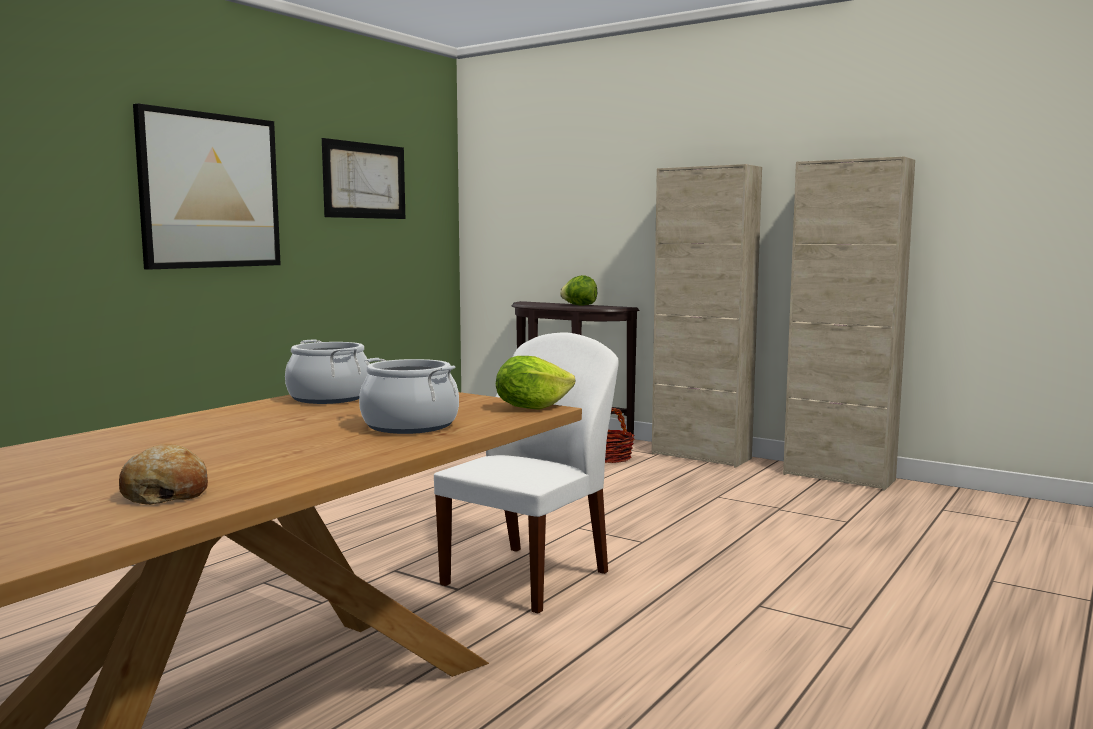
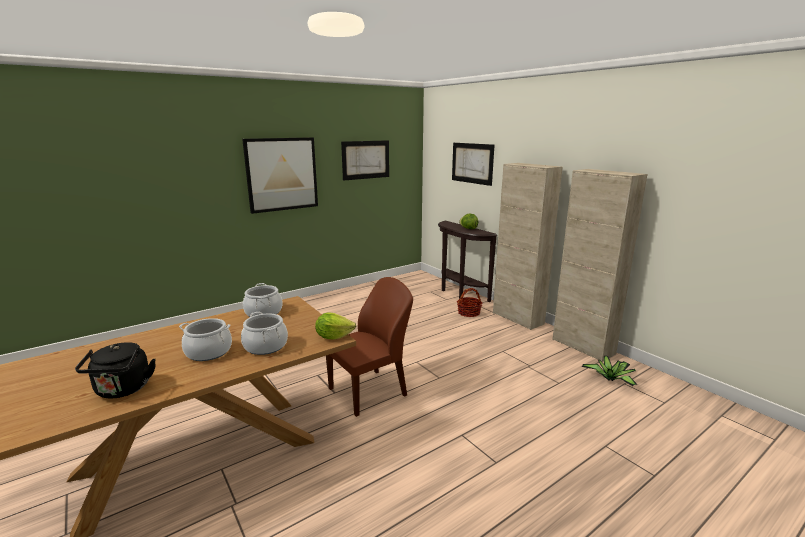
camera: 20 degrees right, 10 degrees up
(165, 493) = (122, 390): bread -> black kettle
(292, 440) = (208, 352): none -> cooking pot
(529, 577) = (369, 391): white chair -> brown chair
(573, 185) = (472, 163): none -> picture
(918, 507) = (610, 379): none -> potted plant

